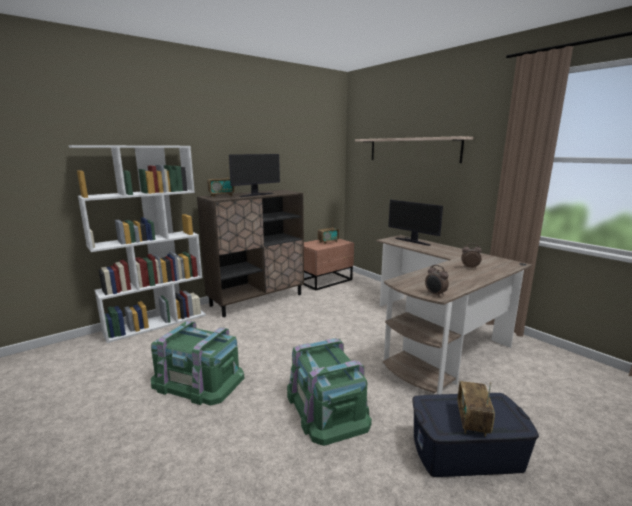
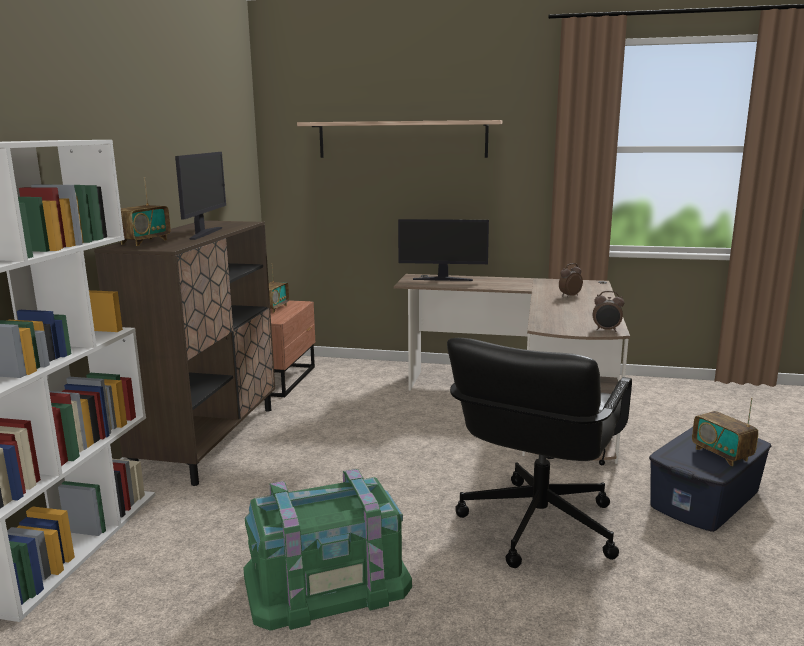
camera: 40 degrees left, 0 degrees up
(326, 406) = (536, 525): green storage box -> black office chair

